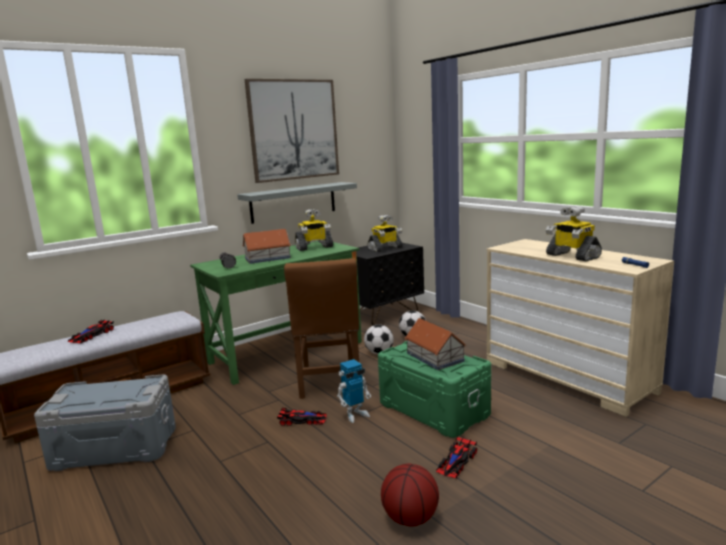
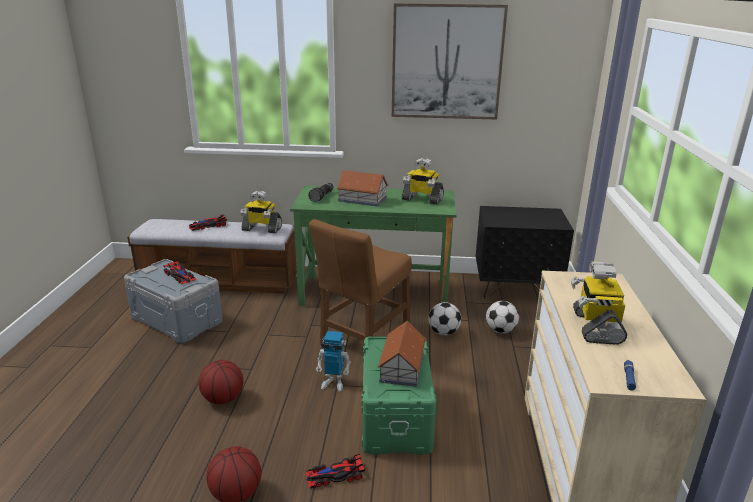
camera: 40 degrees right, 10 degrees up
(279, 472) = (223, 398): none -> basketball
(293, 202) = (434, 142): grey shelf -> none
(302, 420) = (295, 365): toy car -> toy car (180, 276)
(385, 249) = (529, 219): toy robot -> toy robot (261, 229)

